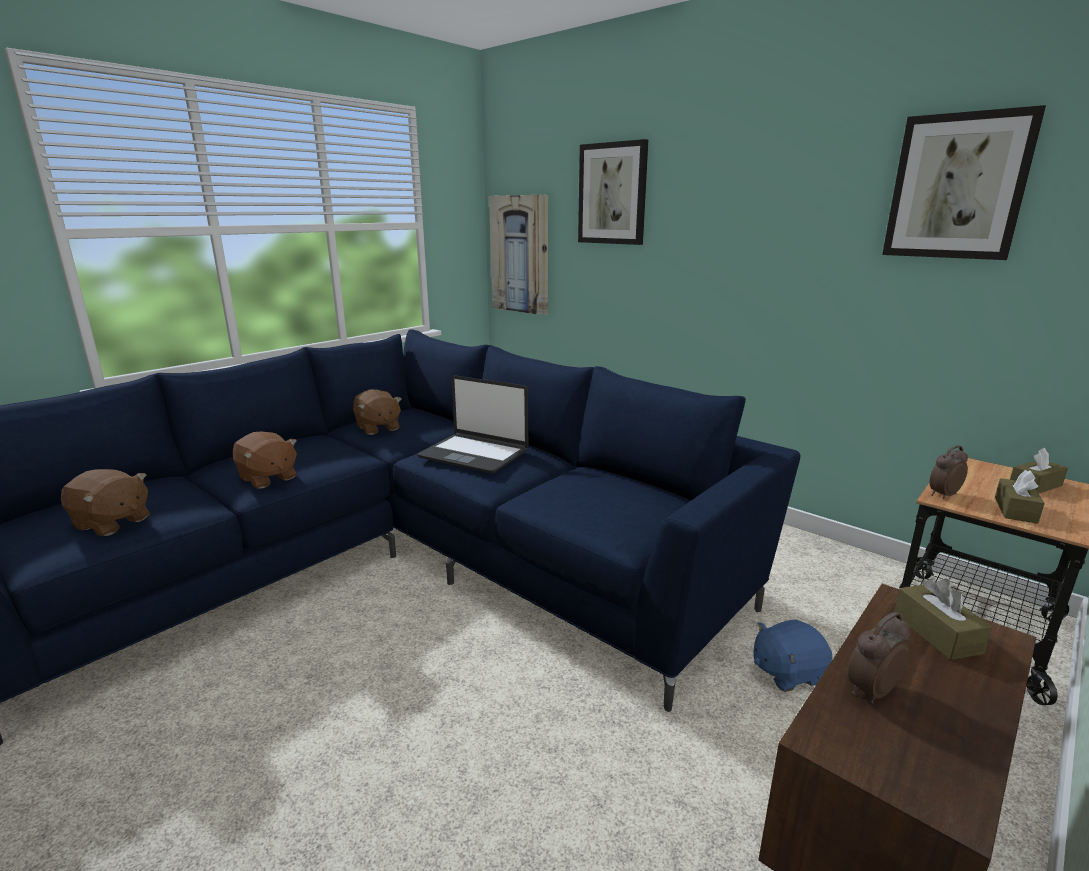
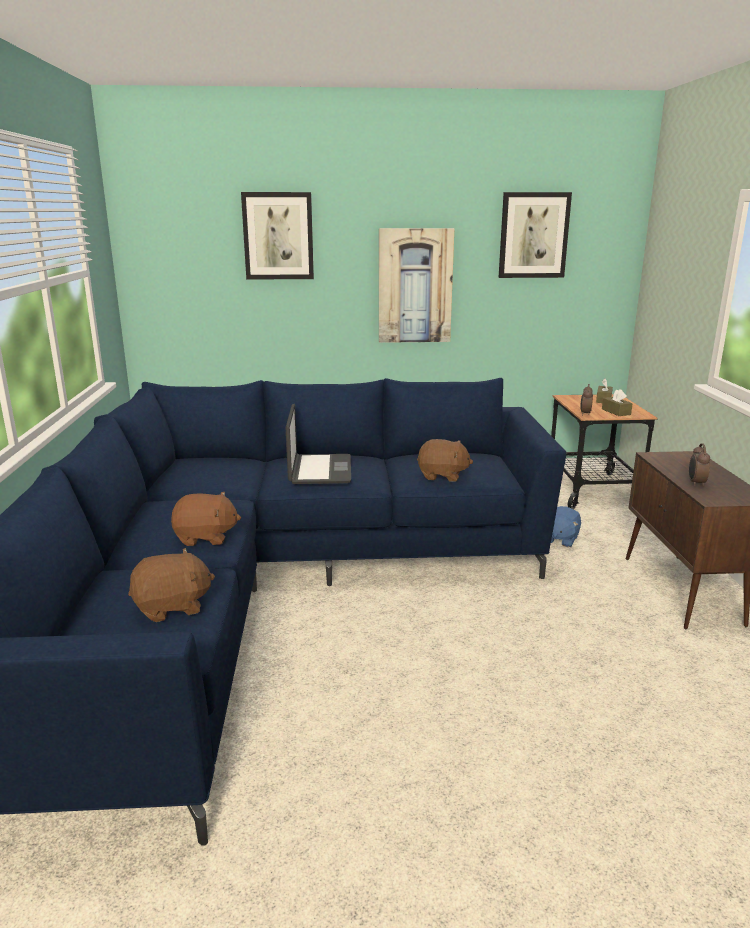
camera: 45 degrees left, 0 degrees up
(377, 428) = (193, 479): brown plush toy -> brown plush toy (442, 475)
(474, 454) = (319, 470): laptop -> laptop turned 75 degrees counterclockwise
(520, 254) = (169, 294): picture -> picture (415, 286)
(936, 633) = (678, 460): brown tissue box -> none

